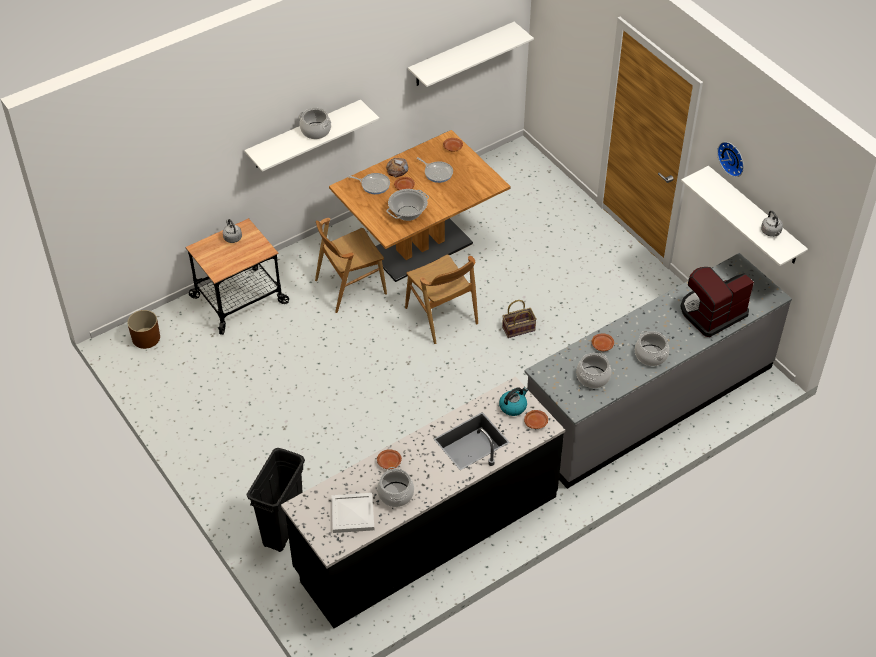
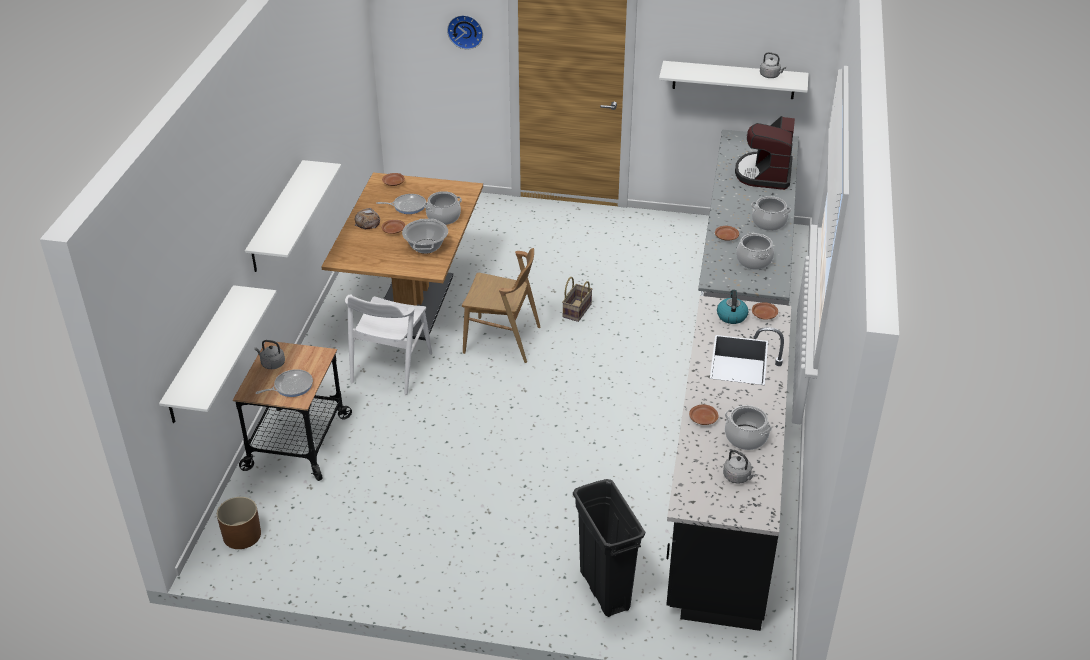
camera: 45 degrees left, 10 degrees down
(315, 131) = (295, 201): cooking pot -> cooking pot (443, 217)
(350, 287) = (391, 368): brown chair -> white chair
(353, 514) = (738, 477): white tray -> grey kettle
(373, 185) = (363, 243): frying pan -> frying pan (291, 386)
(461, 54) = (346, 90): white shelf -> white shelf (201, 355)
(732, 158) = (694, 33): wall clock -> wall clock (465, 31)

